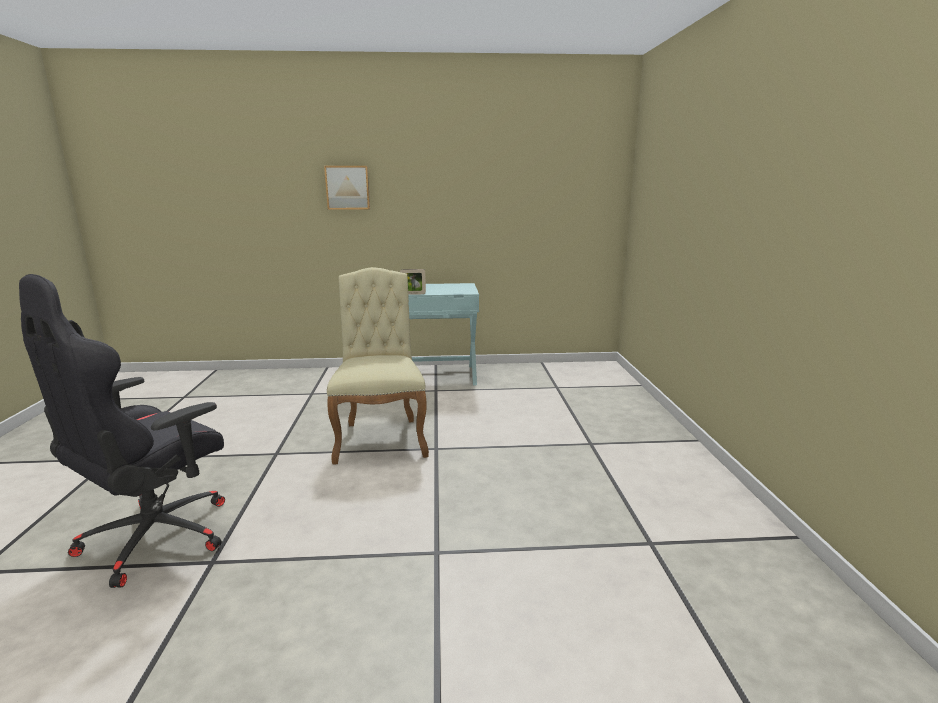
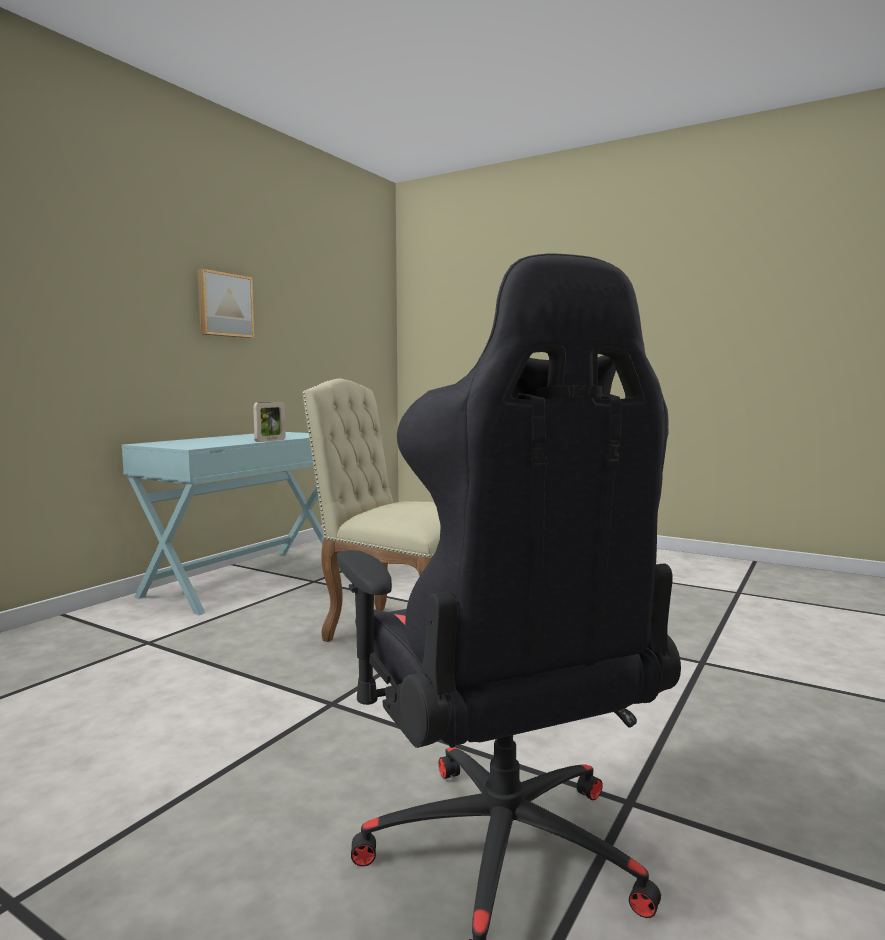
camera: 55 degrees left, 10 degrees down
(348, 187) = (102, 274): picture -> picture (224, 305)

